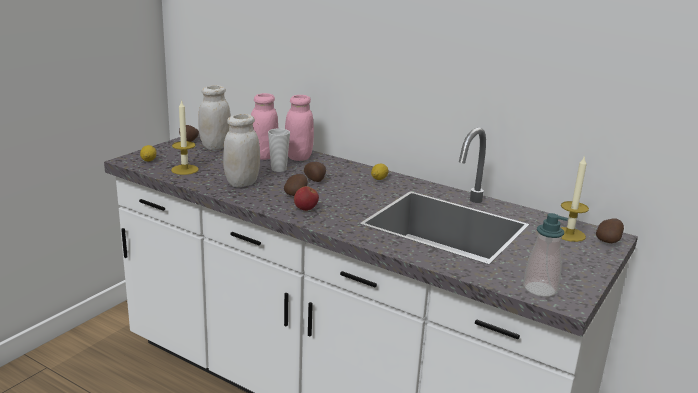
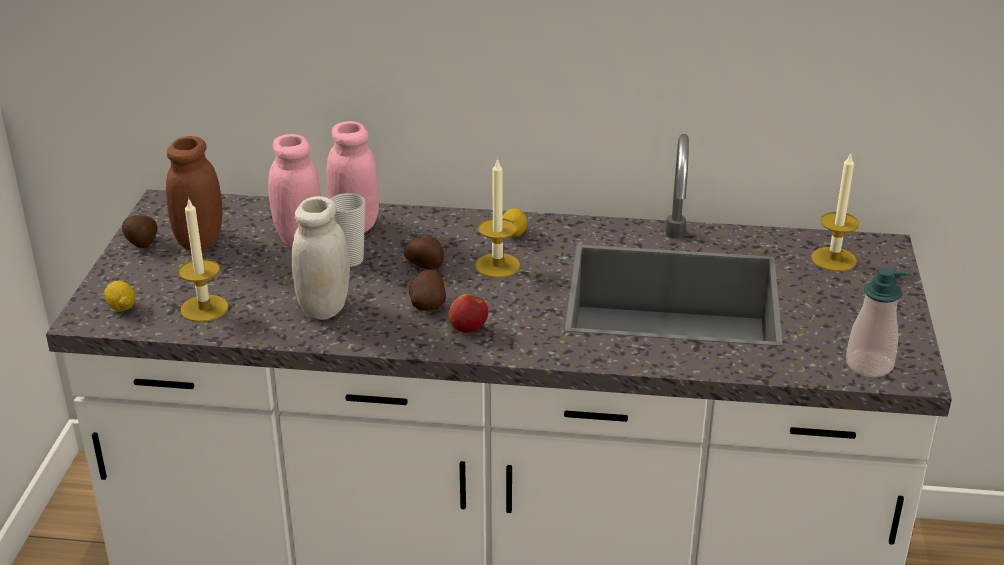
camera: 25 degrees left, 10 degrees up
(215, 146) = (200, 241): white jar -> brown jar
(354, 189) = (497, 265): none -> candle
(608, 241) = (884, 255): potato -> none

